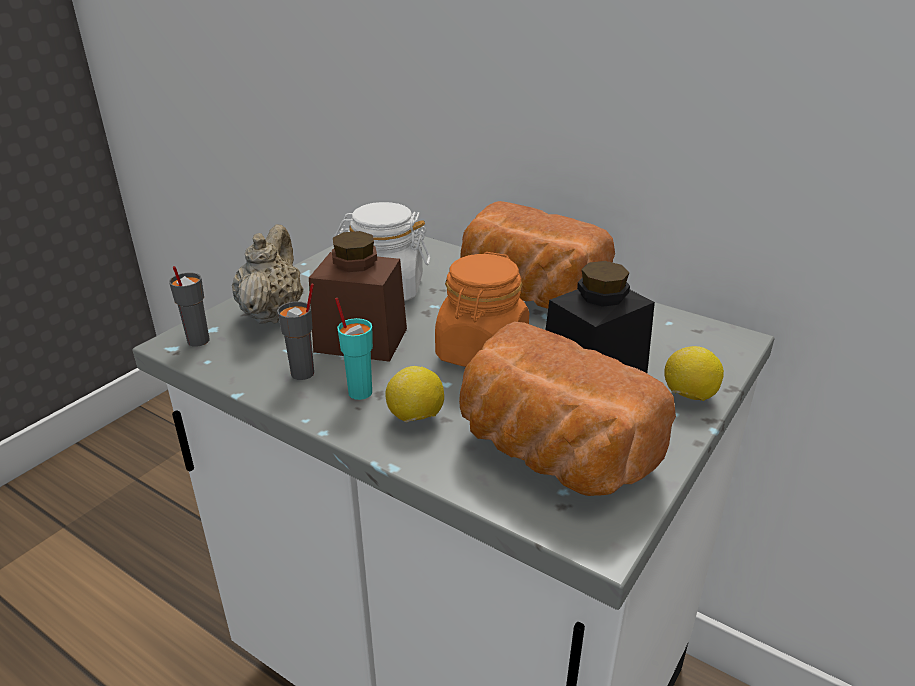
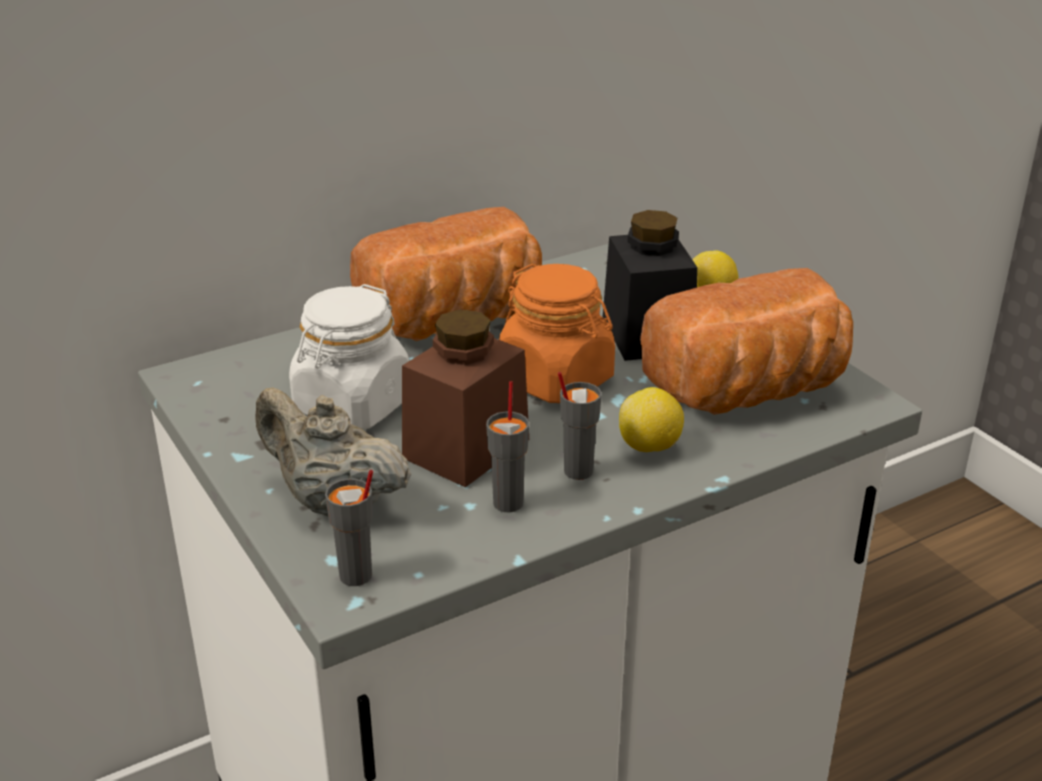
camera: 65 degrees left, 0 degrees up
(360, 392) = (577, 471): turquoise cup -> grey cup

